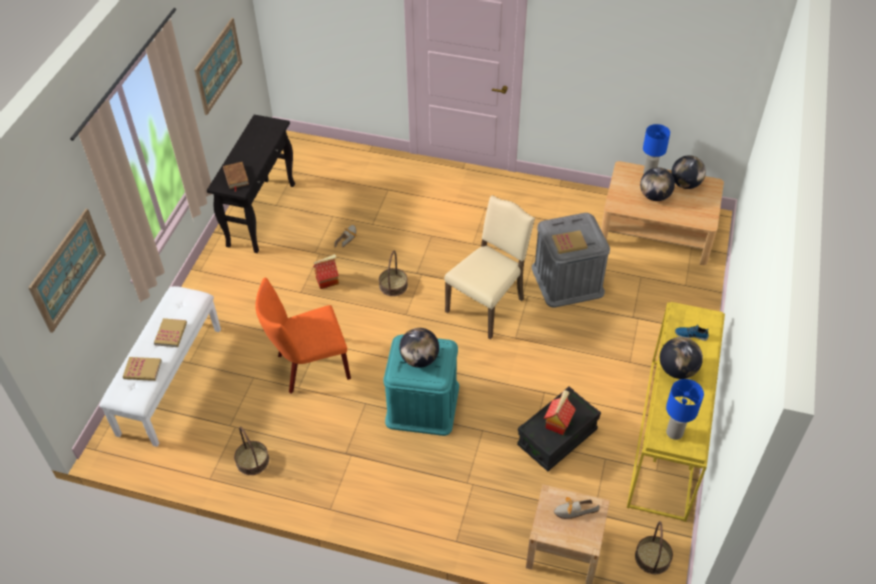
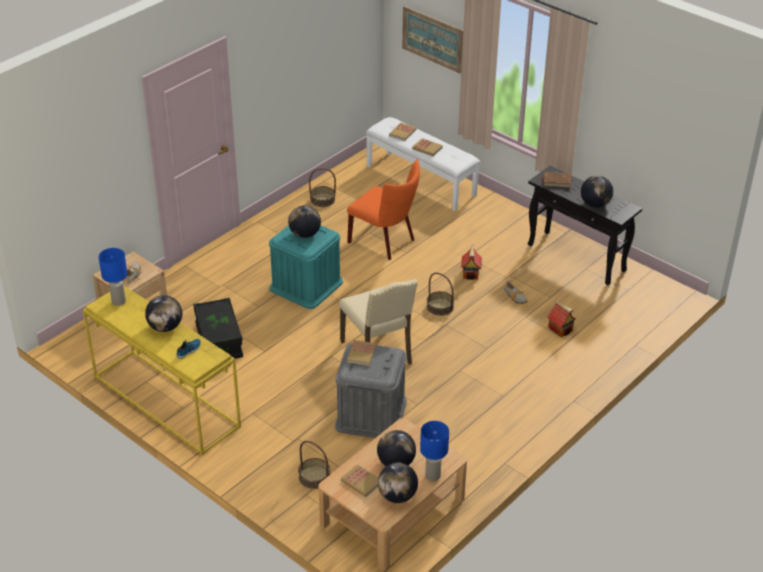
camera: 115 degrees right, 10 degrees down
(218, 65) = (647, 138): picture -> none
(264, 143) = (595, 204): none -> globe
(308, 367) = (385, 242): orange chair -> orange chair turned 120 degrees clockwise
(558, 422) = (216, 318): toy house -> toy house (561, 329)
(652, 557) = (87, 348): basket -> basket (314, 477)
(690, 208) = (361, 482): none -> book

